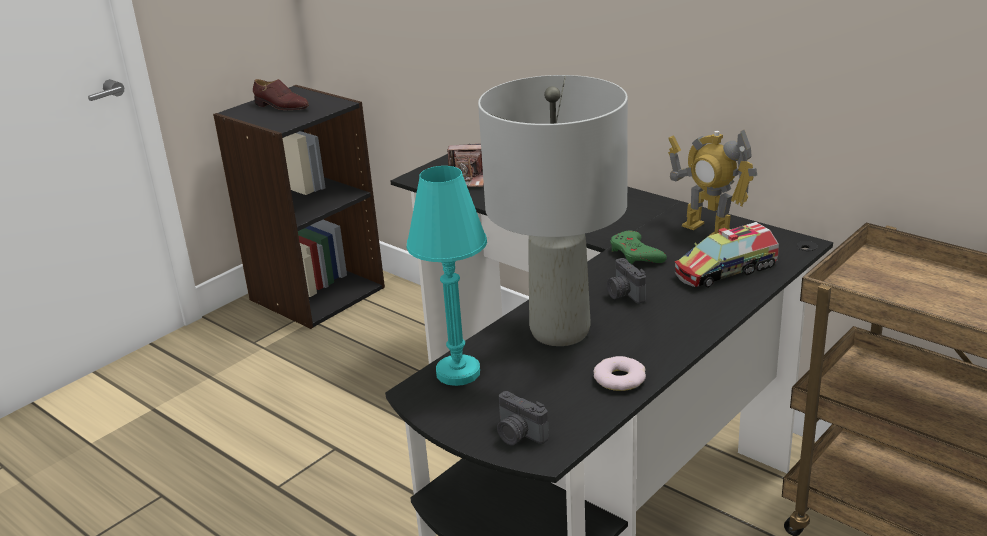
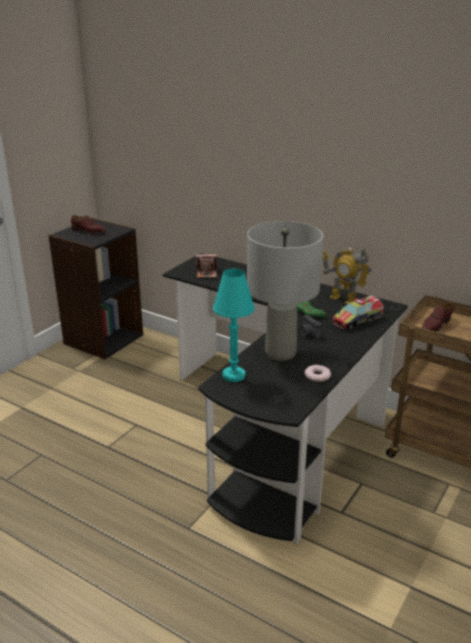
camera: 10 degrees left, 0 degrees up
(518, 435) = (274, 405): camera -> none
(879, 283) = (435, 325): none -> brown shoe

